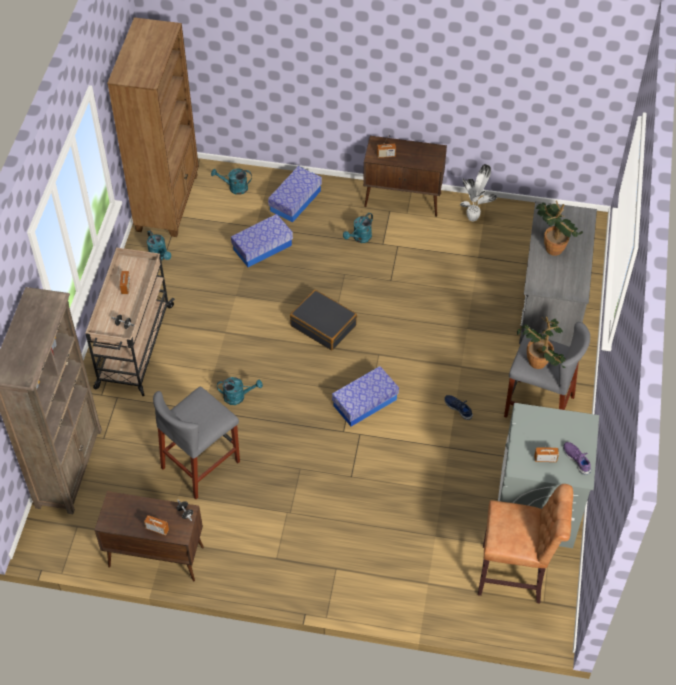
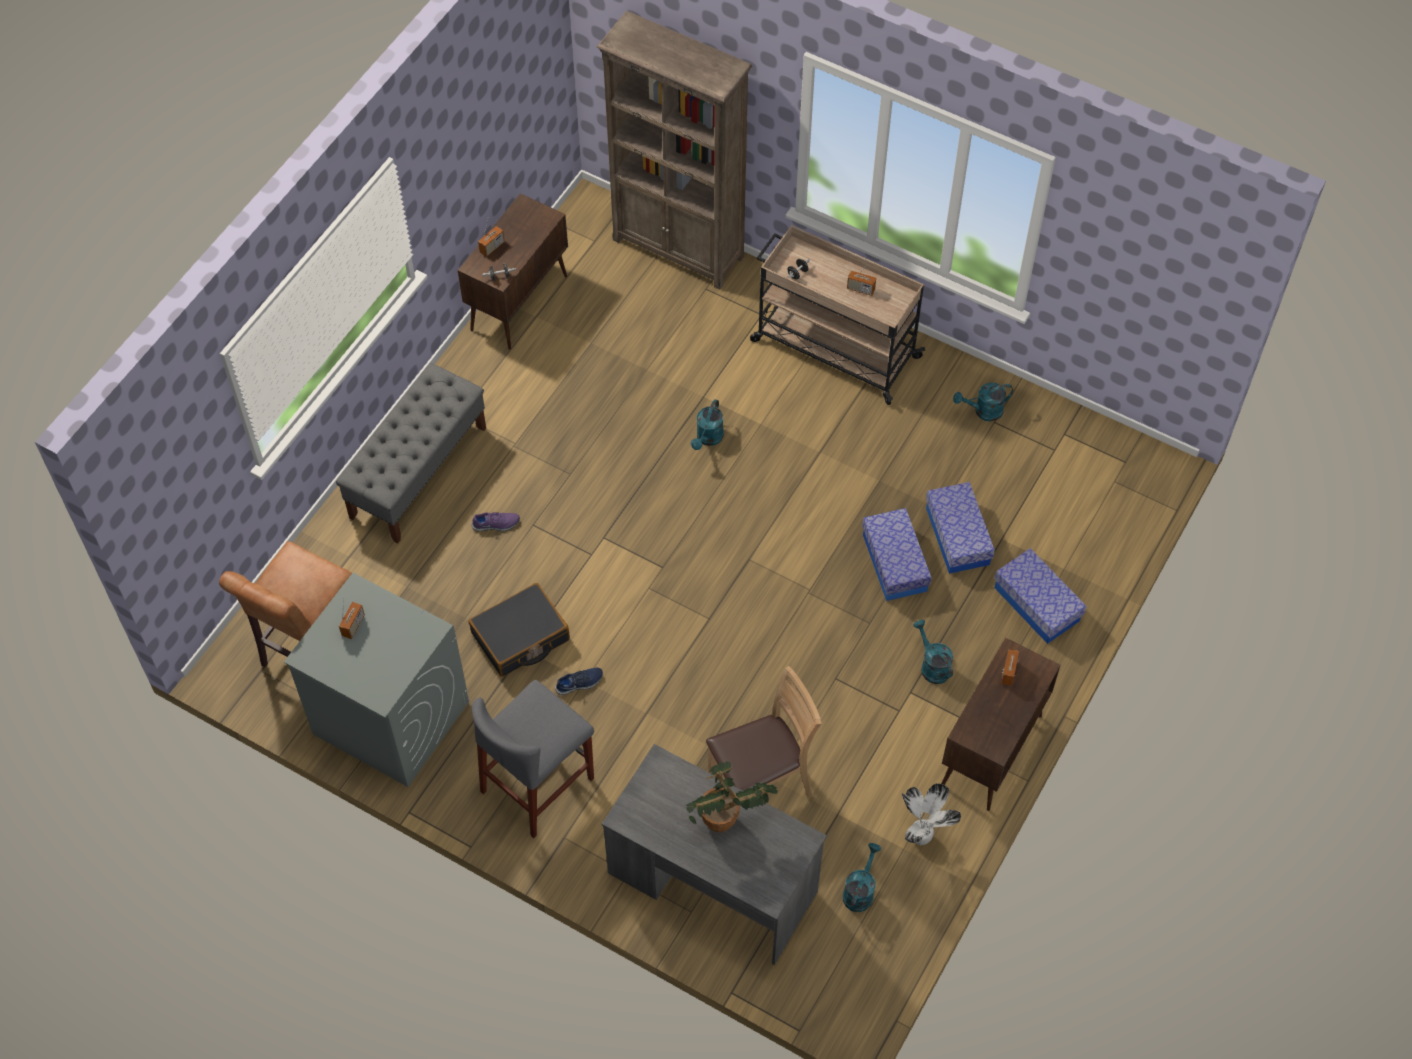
camera: 110 degrees right, 5 degrees up
(168, 202) = (1086, 445): brown bookcase -> none
(201, 464) = (623, 374): grey stool -> none
(234, 188) = (1089, 533): turquoise watering can -> turquoise watering can (860, 890)
(323, 325) = (786, 568): black suitcase -> black suitcase (520, 637)
(337, 566) = (418, 472): none -> grey bench
(365, 403) = (637, 576): storage box -> storage box (894, 563)
(477, 296) = (761, 783): none -> brown chair
(539, 365) = (524, 715): potted plant -> none
(577, 459) = (334, 661): purple shoe -> purple shoe (496, 524)

